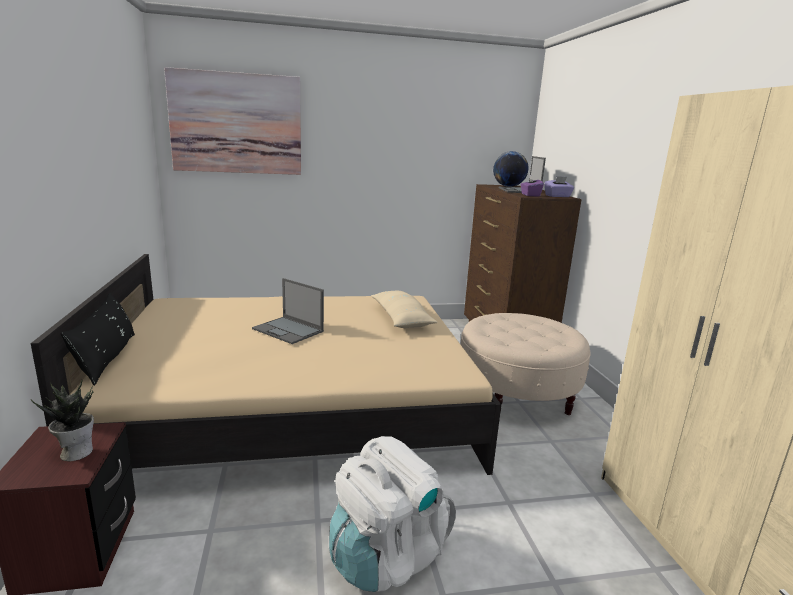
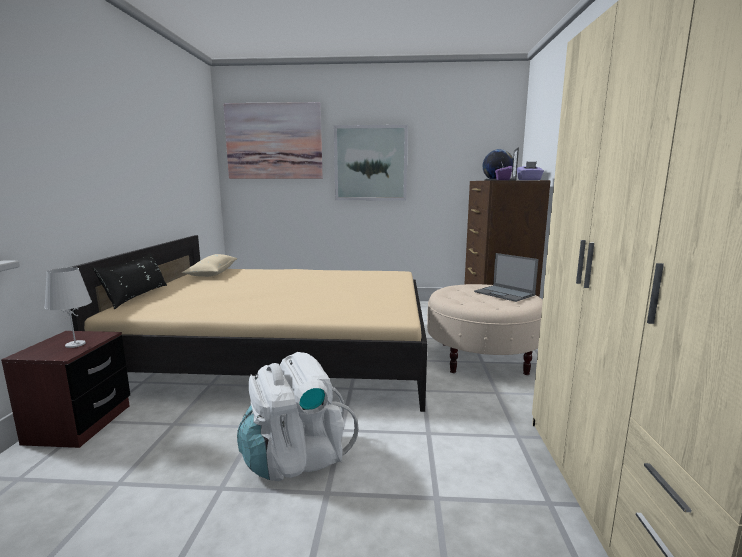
camera: 15 degrees right, 5 degrees down
(76, 452) = (75, 344): potted plant -> white table lamp
(288, 330) = (278, 286): laptop -> laptop (505, 293)
(362, 158) = (370, 163): none -> picture
(401, 318) = (377, 283): beige pillow -> beige pillow (212, 273)

